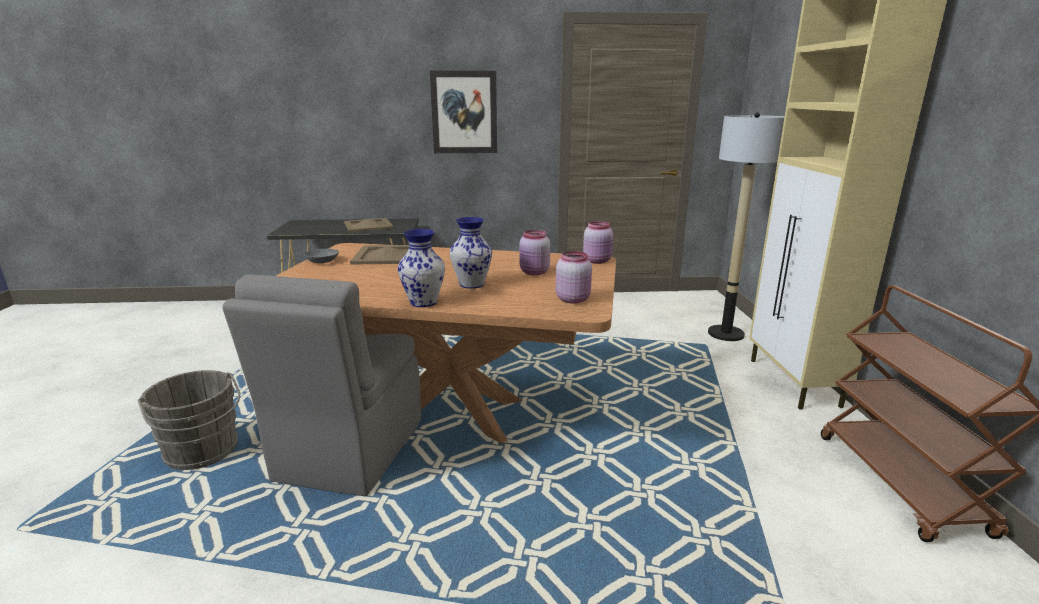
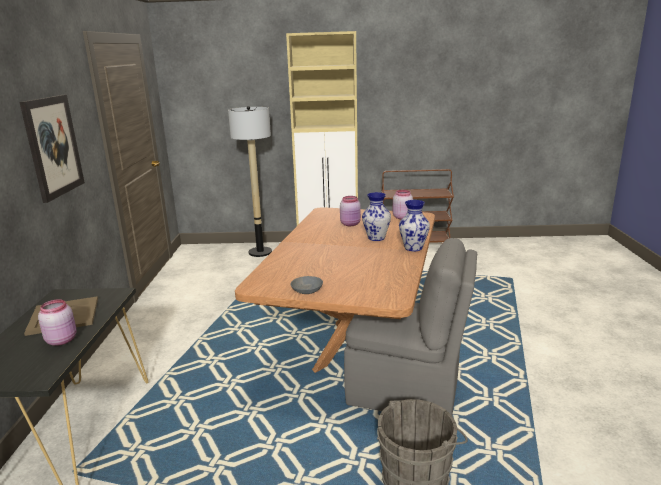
camera: 85 degrees left, 0 degrees up
(387, 255) = (293, 267): beige tray -> none
(598, 261) = (327, 210): pink jar -> pink jar (62, 340)

